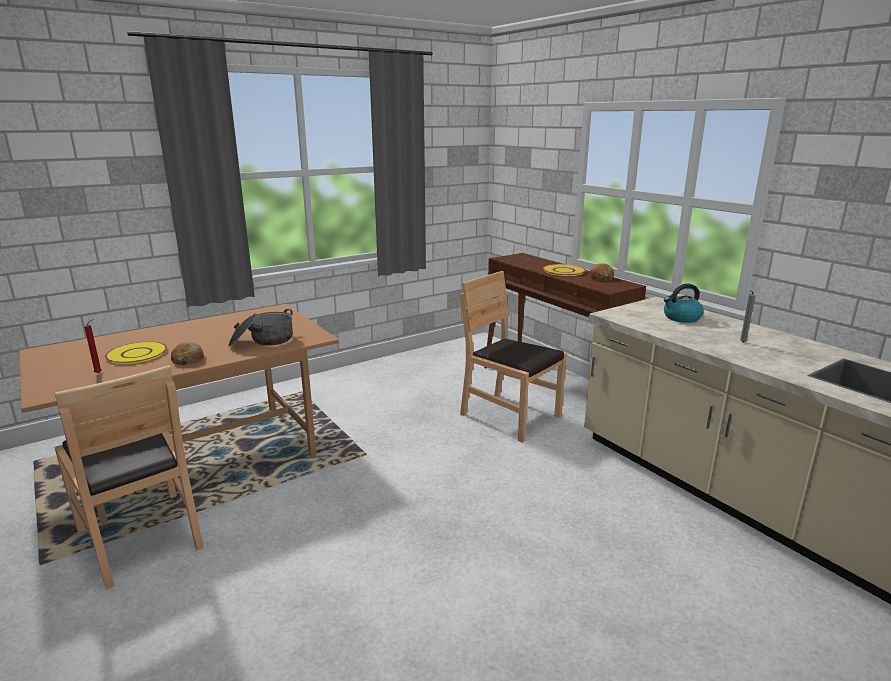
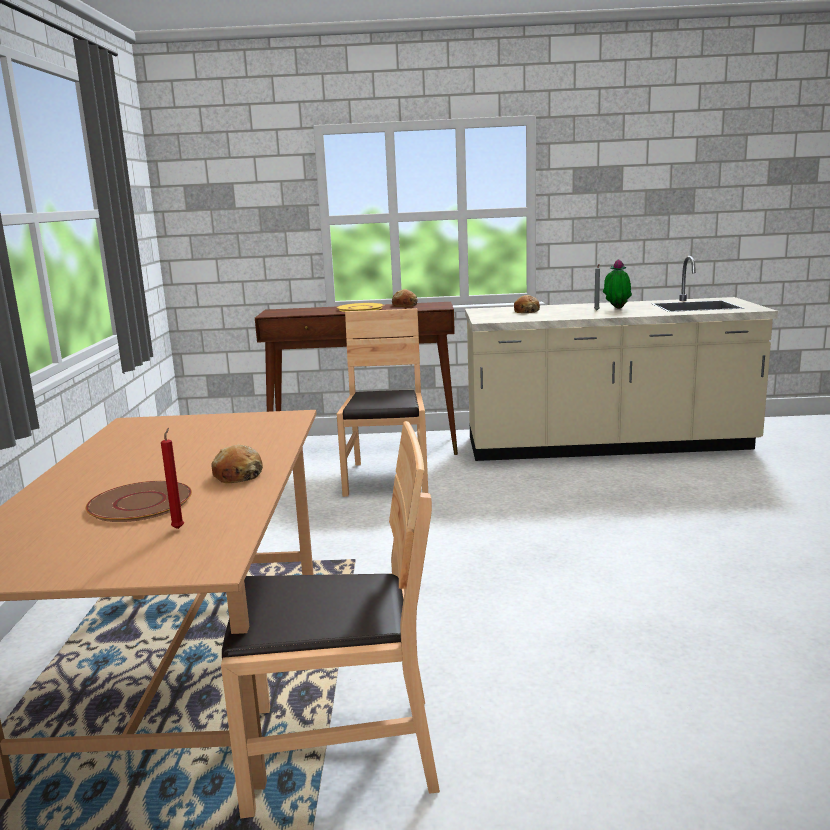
camera: 55 degrees left, 5 degrees down
(137, 354) = (141, 503): yellow plate -> brown plate
(262, 341) = (246, 437): cooking pot -> none
(510, 416) = (387, 478): brown chair -> brown chair turned 105 degrees clockwise
(681, 318) = (526, 311): kettle -> bread
(770, 349) = (616, 309): none -> potted plant

